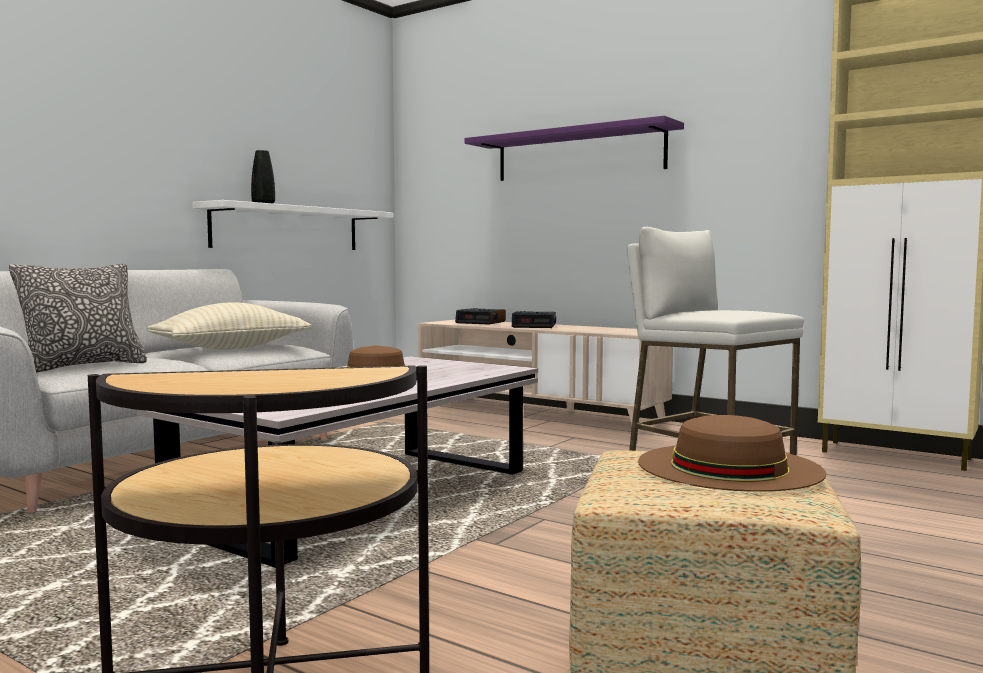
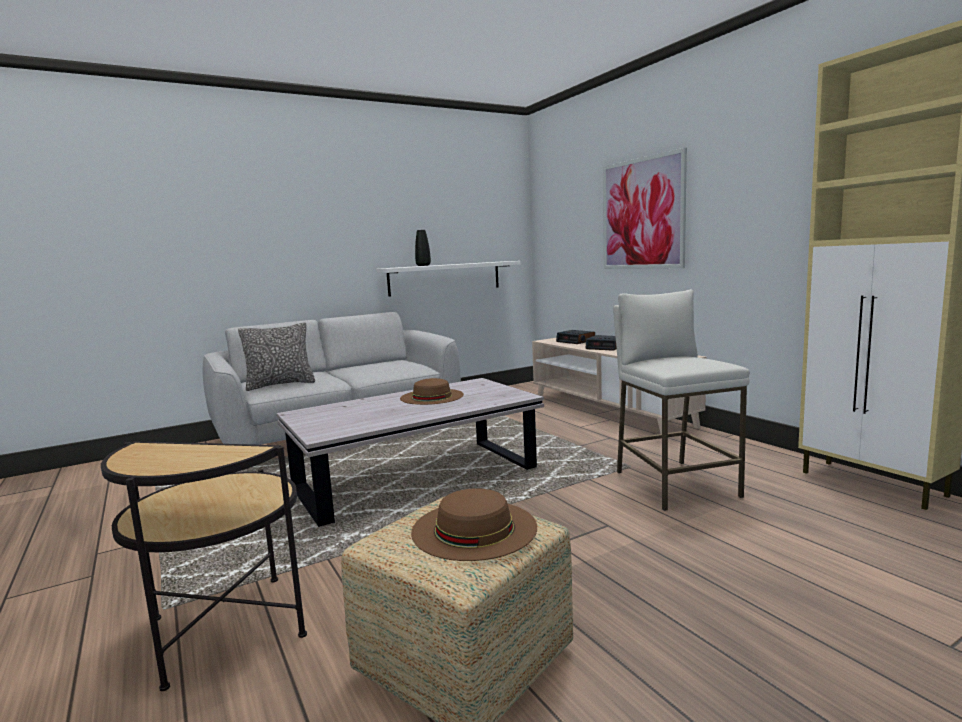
camera: 25 degrees right, 5 degrees up
(231, 348) = (378, 368): beige pillow -> none
(578, 154) = (642, 214): purple shelf -> picture

